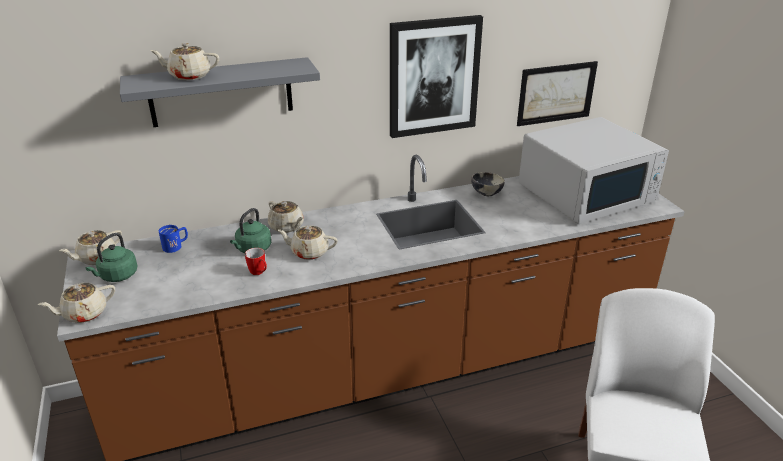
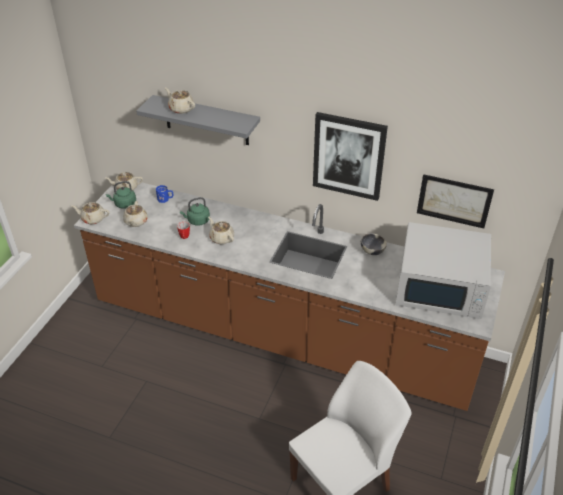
camera: 40 degrees right, 10 degrees up
(286, 227) = (229, 215): beige teapot -> beige teapot (136, 222)

